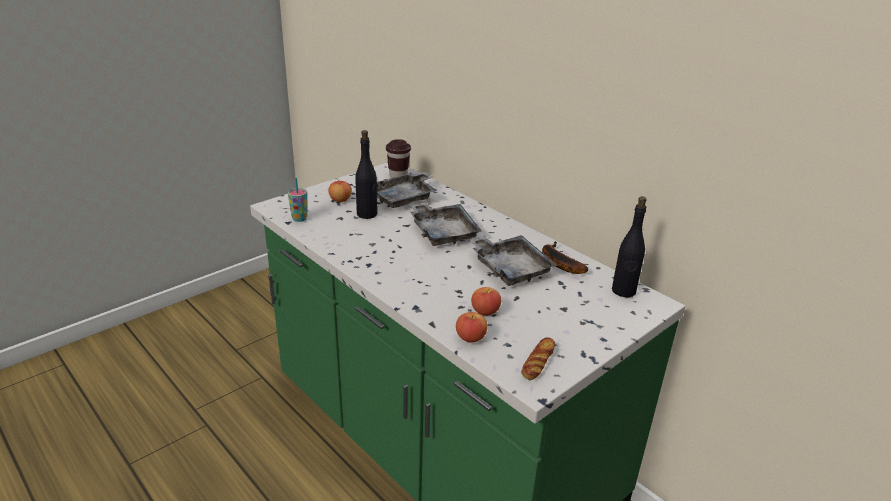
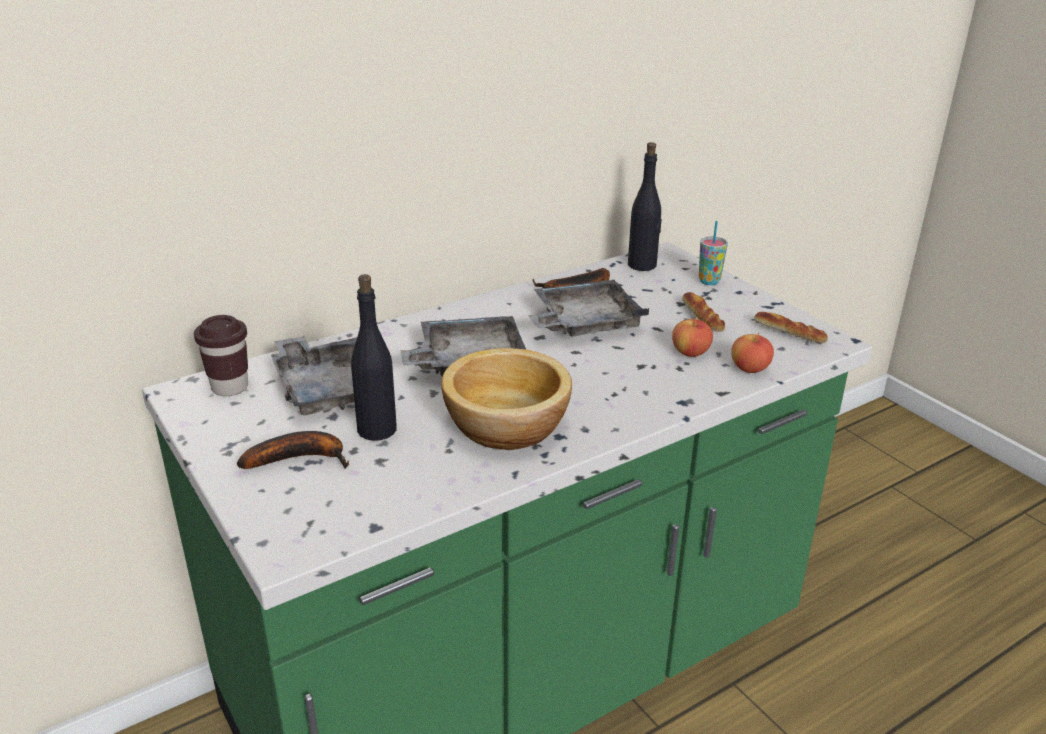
camera: 80 degrees left, 0 degrees up
(299, 219) = (365, 511): cup -> cup (709, 281)
(340, 200) = (301, 458): apple -> banana
(376, 249) = (509, 426): none -> bowl
(545, 318) = (702, 317): none -> bread

